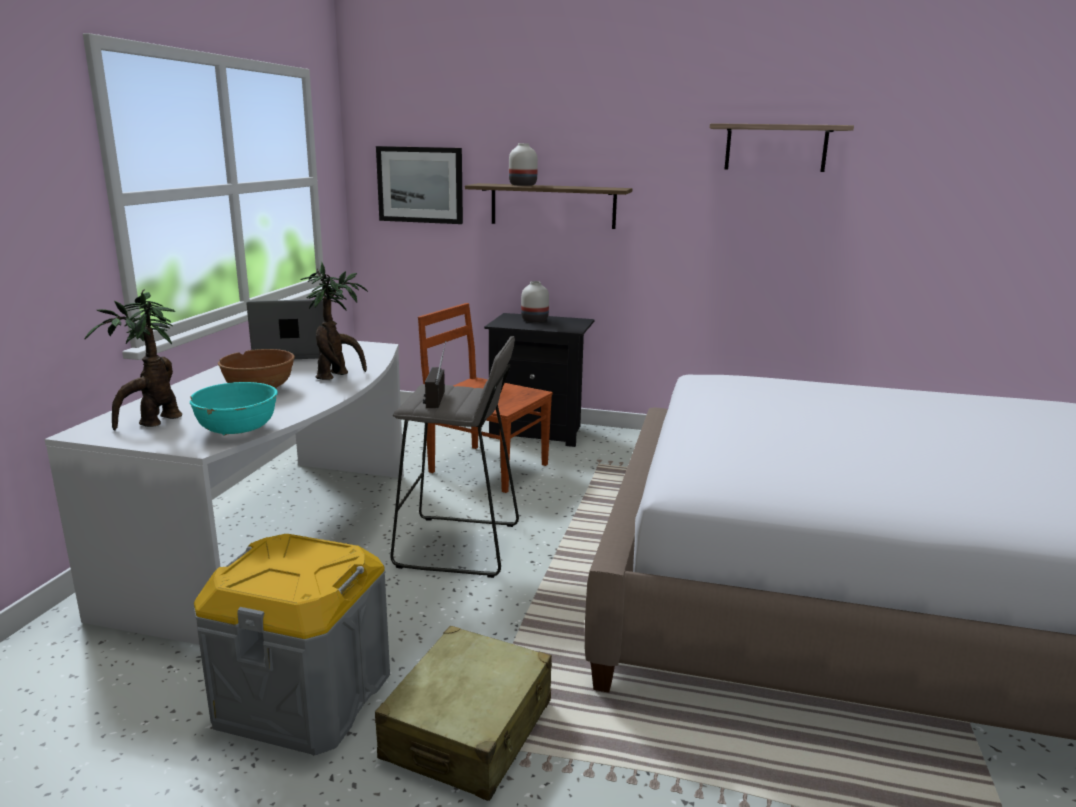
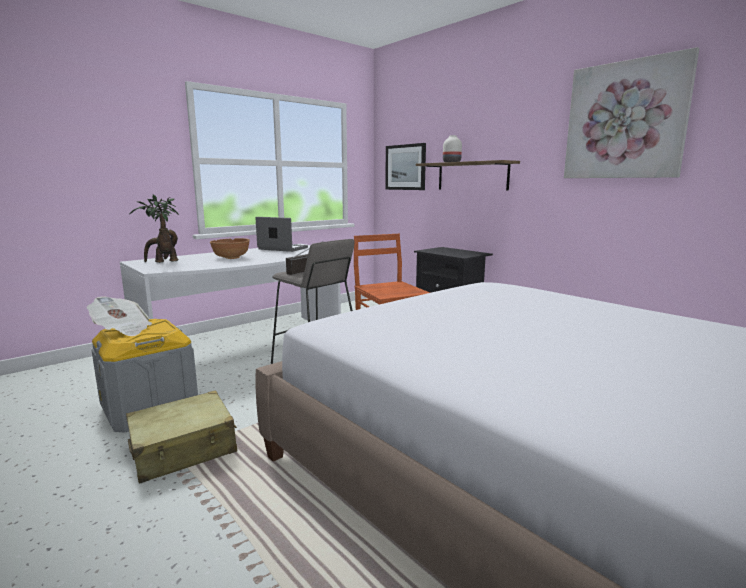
camera: 35 degrees right, 5 degrees down
(238, 430) = (182, 268): turquoise bowl -> none
(261, 575) = (122, 330): none -> newspaper
(337, 376) = (275, 257): potted plant -> none
(535, 320) = (452, 250): white vase -> none
(776, 148) = (625, 120): shelf -> picture

